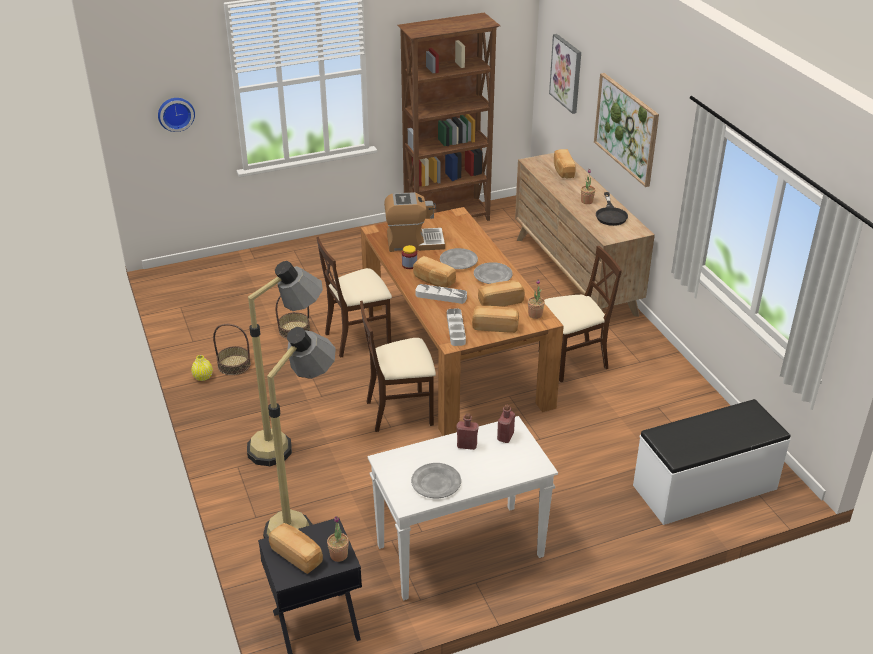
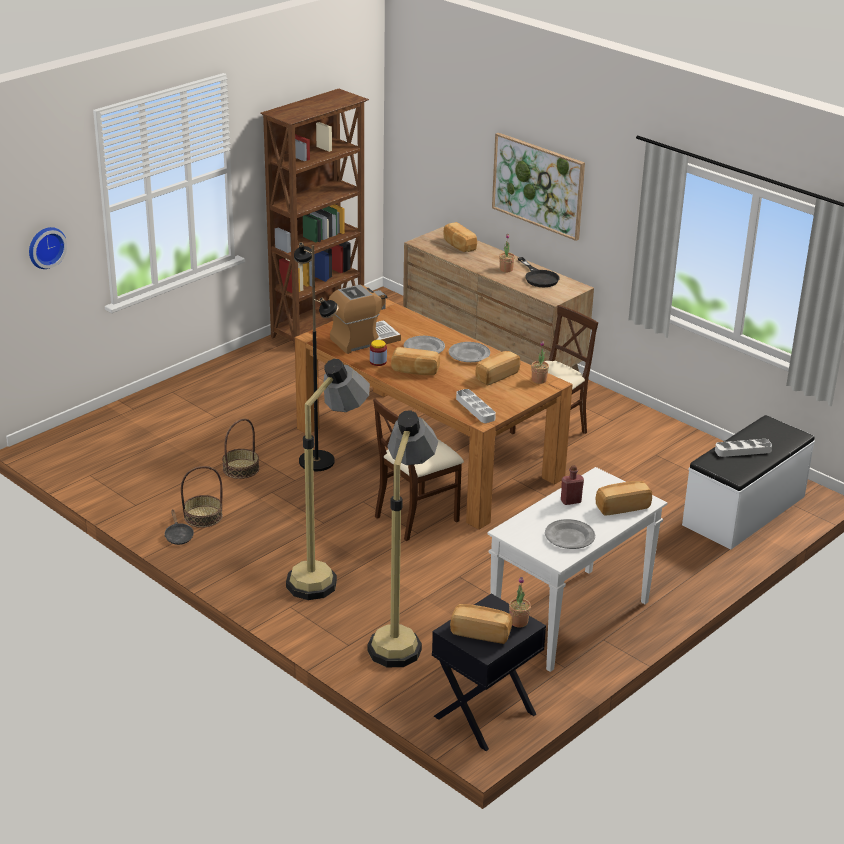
camera: 25 degrees left, 5 degrees down
(203, 377) = (178, 536): yellow vase -> black frying pan
(358, 338) = (317, 461): beige chair -> black floor lamp
(441, 296) = (435, 383): grey tray -> grey tray (743, 450)
(495, 326) = (510, 398): bread -> bread (622, 506)
(505, 437) = (599, 486): red bottle -> none
(566, 73) = (438, 141): picture -> none

